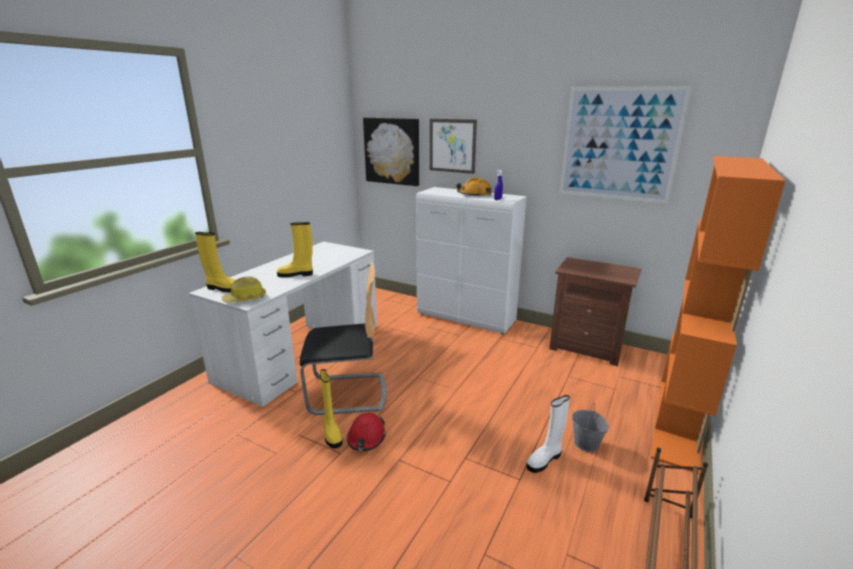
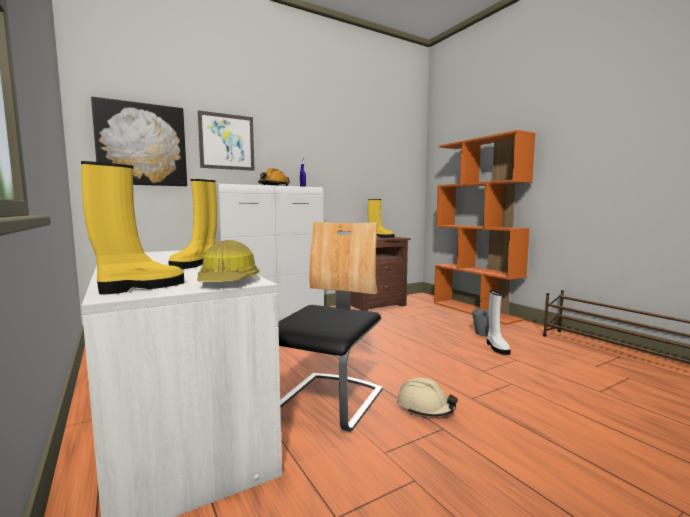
camera: 60 degrees left, 15 degrees down
(331, 433) = (401, 427): yellow boot -> yellow boot (380, 237)
(366, 438) = (425, 407): red hard hat -> beige hard hat
(619, 144) = (363, 147): picture -> none

